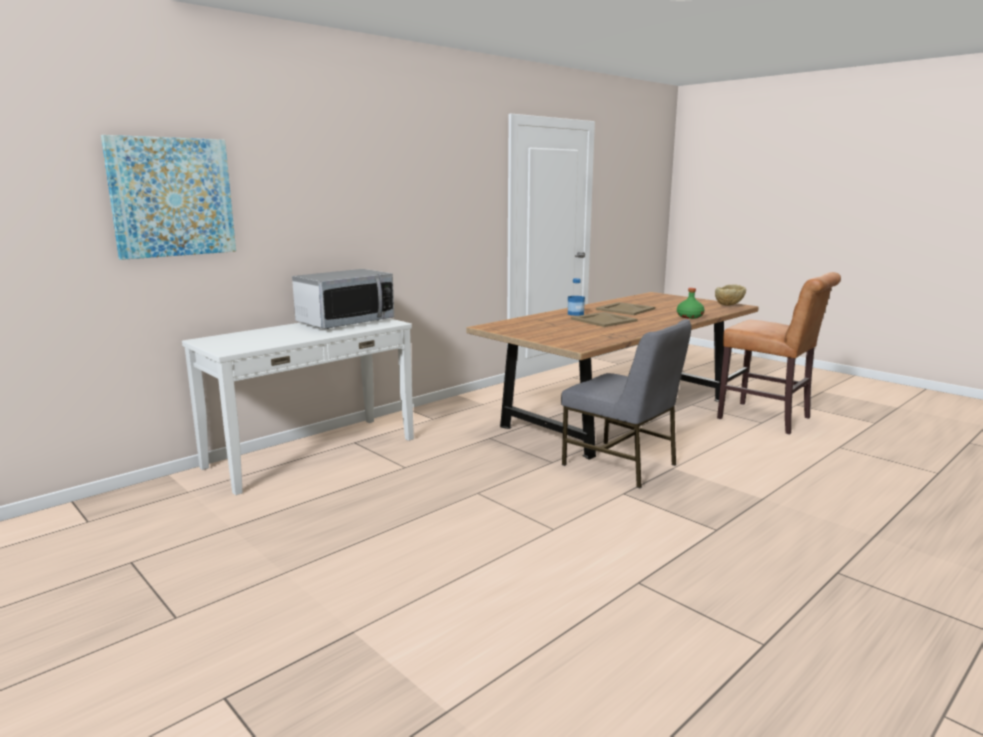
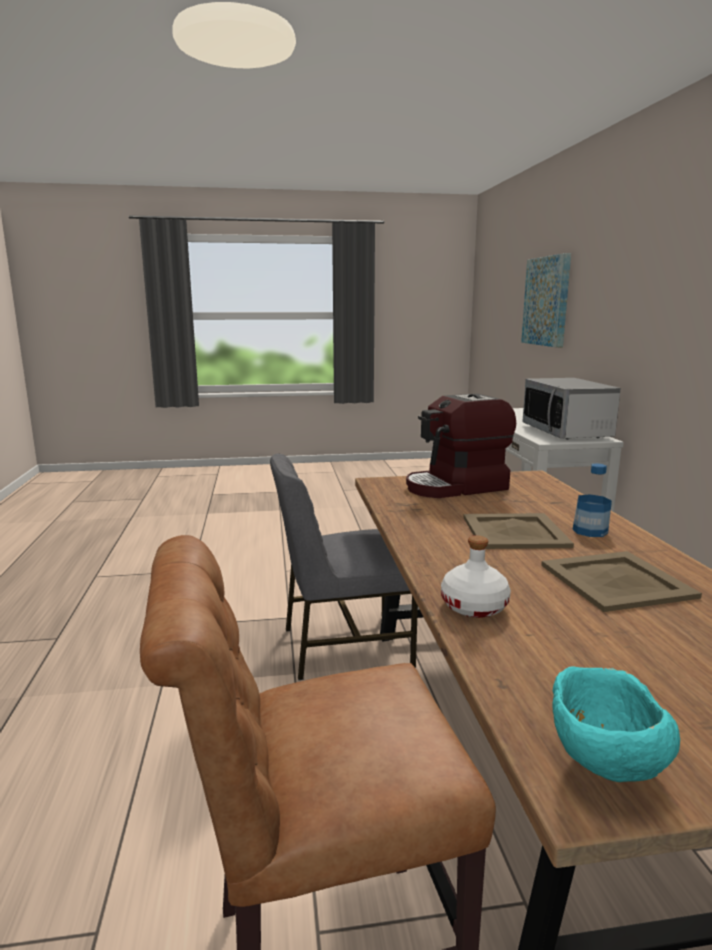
camera: 125 degrees right, 0 degrees up
(550, 334) = (456, 487): none -> coffee machine
(689, 316) = (475, 606): green bottle -> white bottle
(729, 305) = (603, 765): beige bowl -> turquoise bowl

